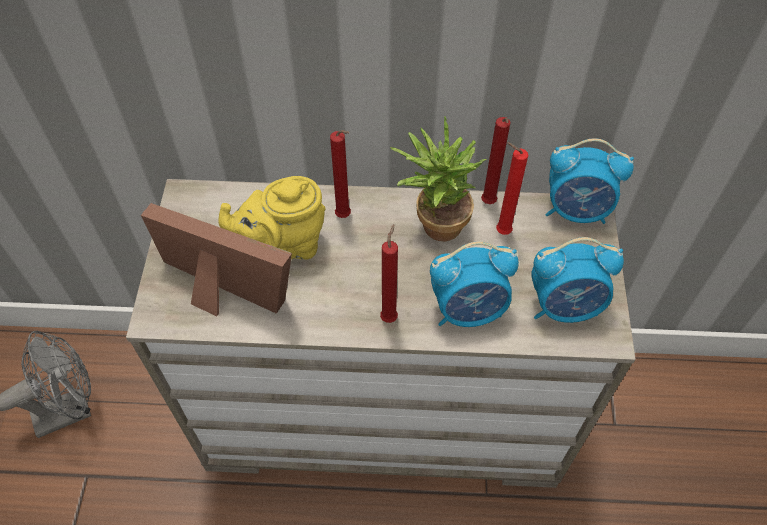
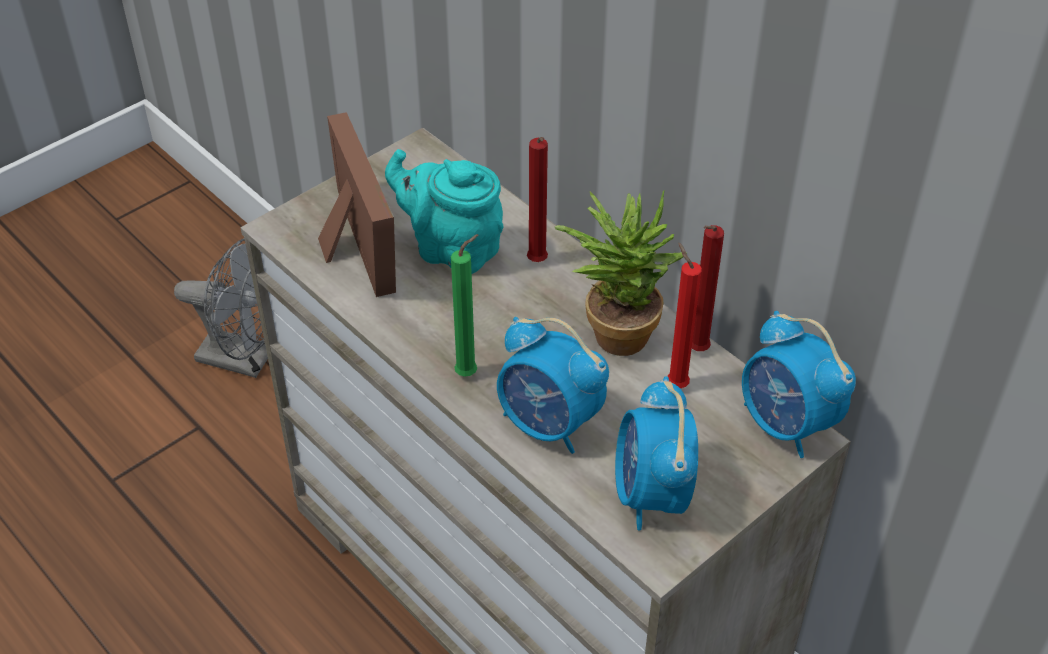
camera: 45 degrees right, 10 degrees down
(284, 246) = (451, 249): yellow teapot -> turquoise teapot
(389, 316) = (469, 373): red candle -> green candle
(565, 306) = (651, 495): alarm clock -> alarm clock turned 45 degrees clockwise

